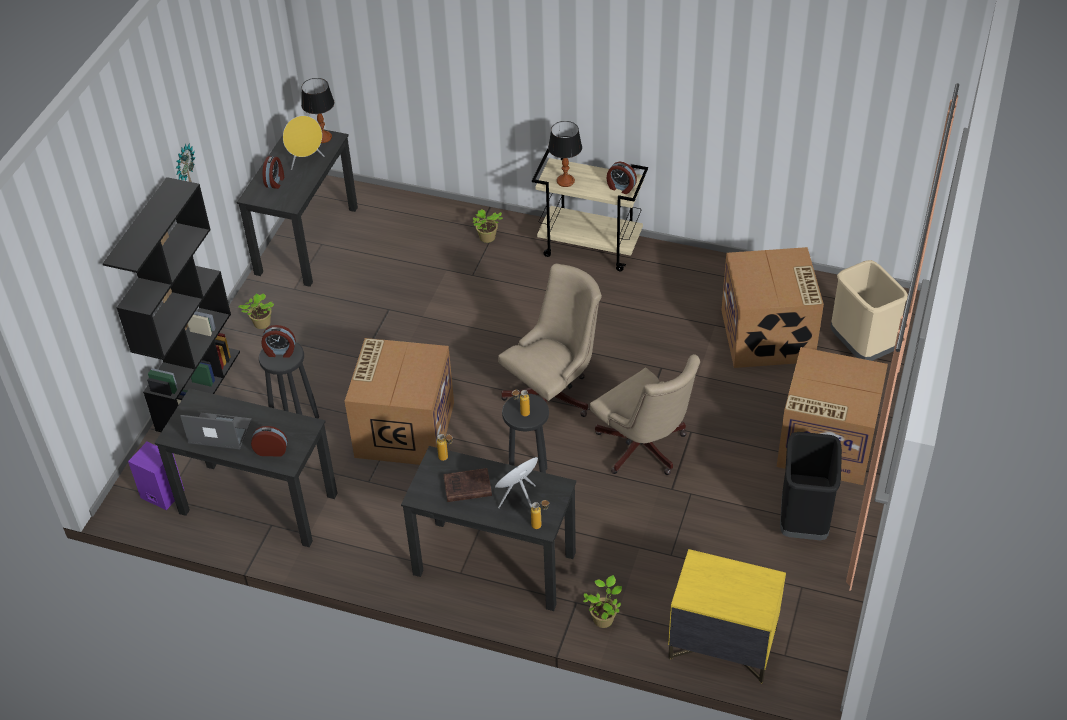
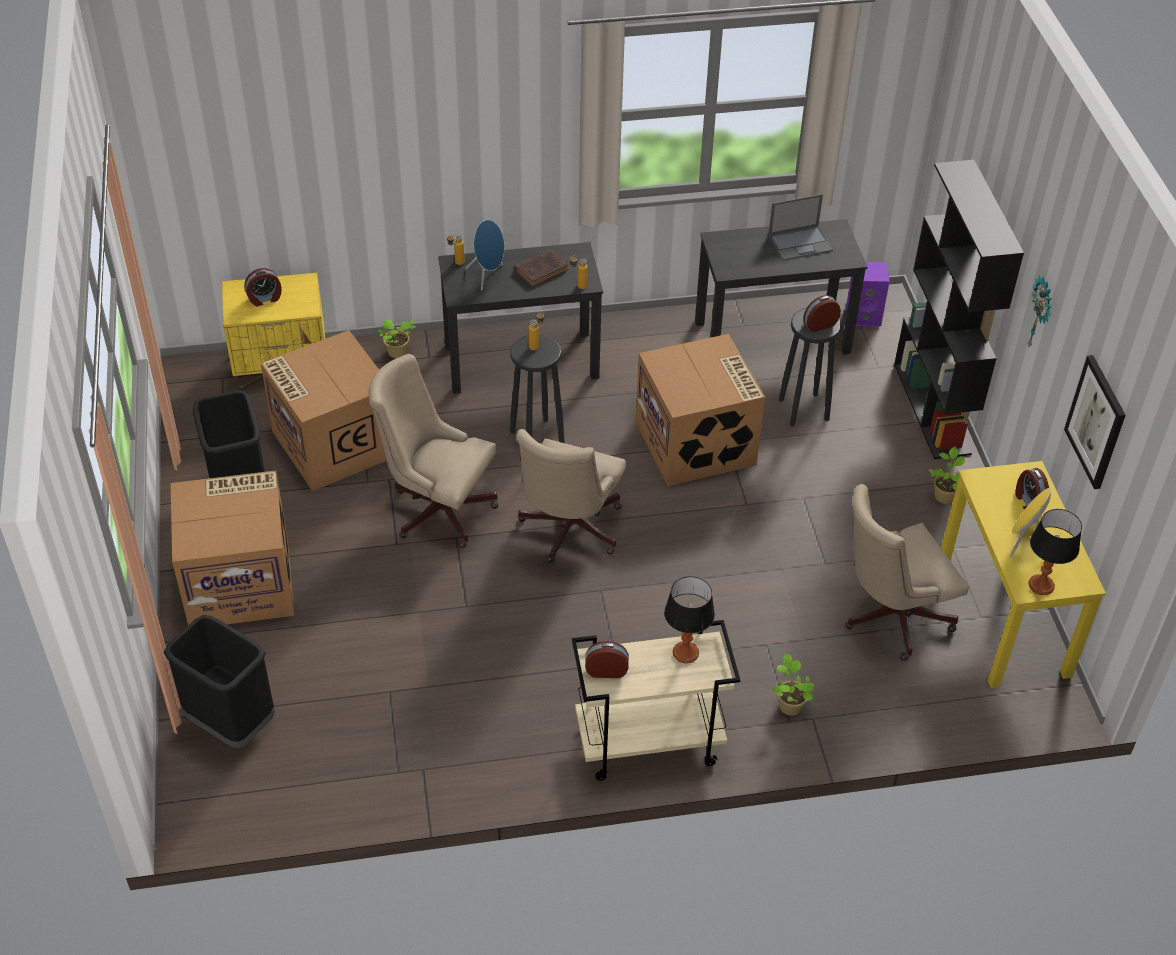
camera: 150 degrees right, 0 degrees up
(238, 103) = (1096, 422): none -> picture
(271, 450) = (740, 244): alarm clock -> alarm clock (265, 299)
(307, 240) = (1003, 616): black desk -> yellow desk
(378, 263) = (890, 617): none -> beige office chair
(768, 336) = (354, 695): cardboard box -> cardboard box (333, 443)
(860, 347) = (232, 722): beige trash can -> black trash can

